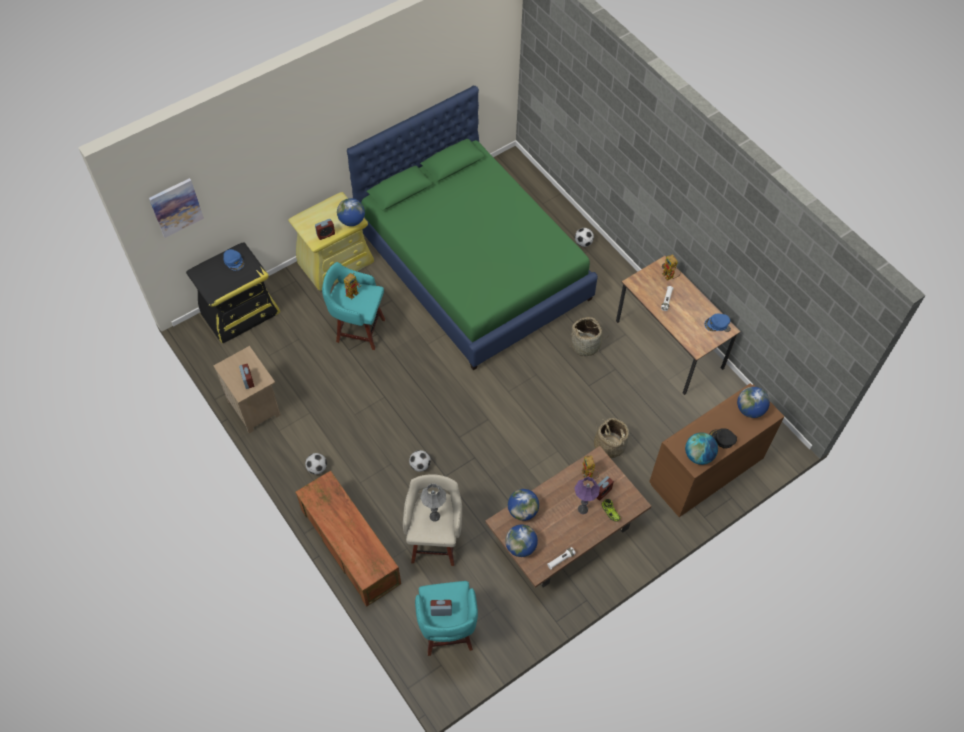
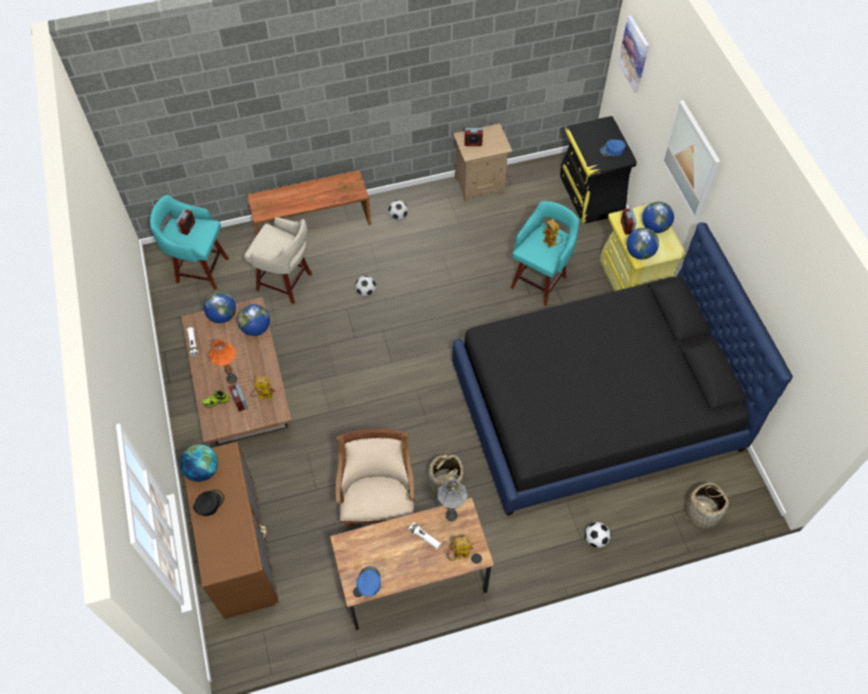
camera: 110 degrees right, 0 degrees up
(297, 153) = (691, 160): none -> picture
(434, 516) = (275, 245): grey table lamp -> grey table lamp (451, 515)
(472, 264) = (595, 407): green bed -> black bed
(582, 509) = (231, 379): purple table lamp -> orange table lamp
(609, 445) = (313, 462): basket -> basket (702, 512)
(624, 385) = (379, 507): none -> office chair
(750, 410) = (228, 550): globe -> globe (654, 227)

